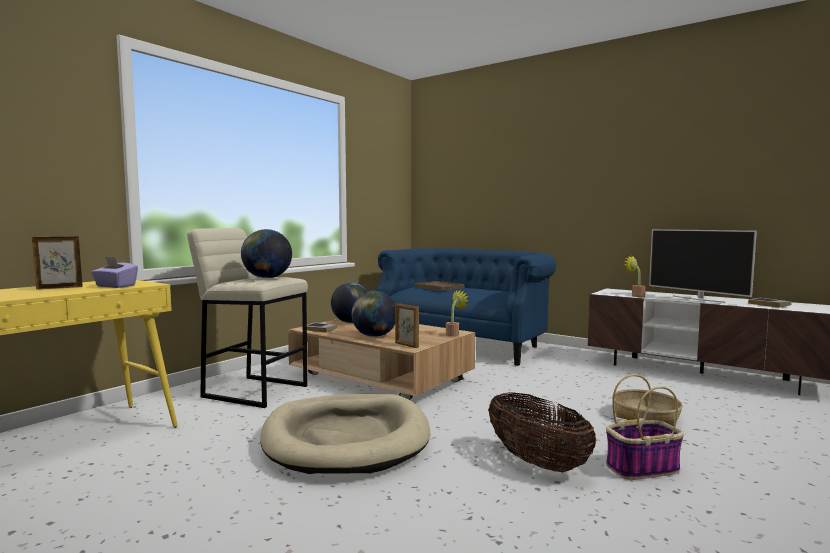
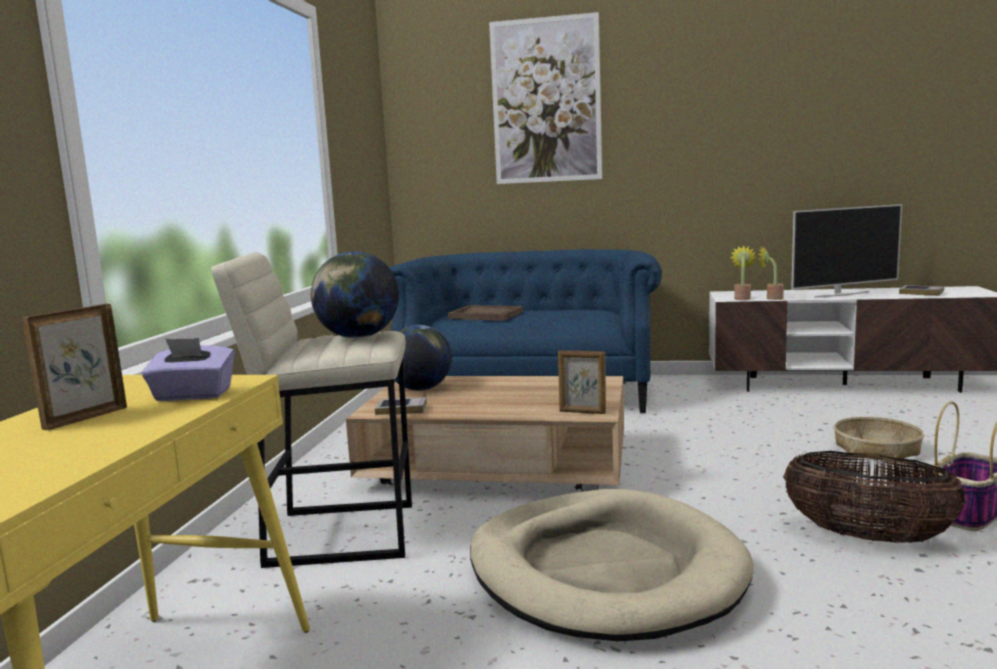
camera: 25 degrees left, 5 degrees up
(374, 336) = (506, 406): globe -> none
(454, 334) = (606, 384): potted plant -> potted plant (742, 298)
(502, 150) = (546, 101): none -> picture
(698, 299) = (841, 294): television -> television turned 45 degrees counterclockwise

